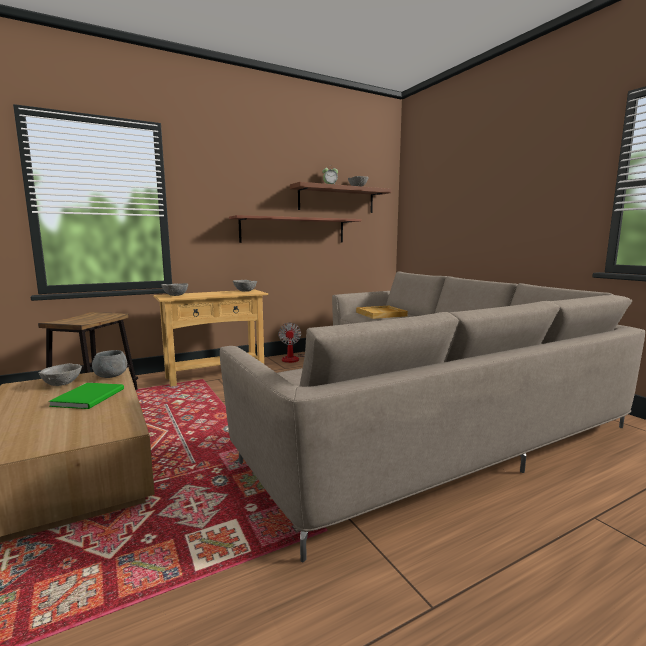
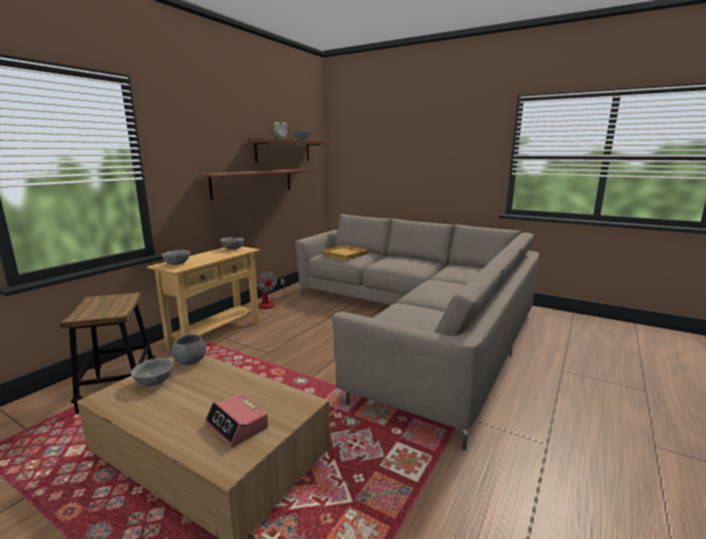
camera: 30 degrees left, 5 degrees up
(46, 430) = (237, 426): none -> alarm clock
(91, 397) = (214, 386): green book -> none

